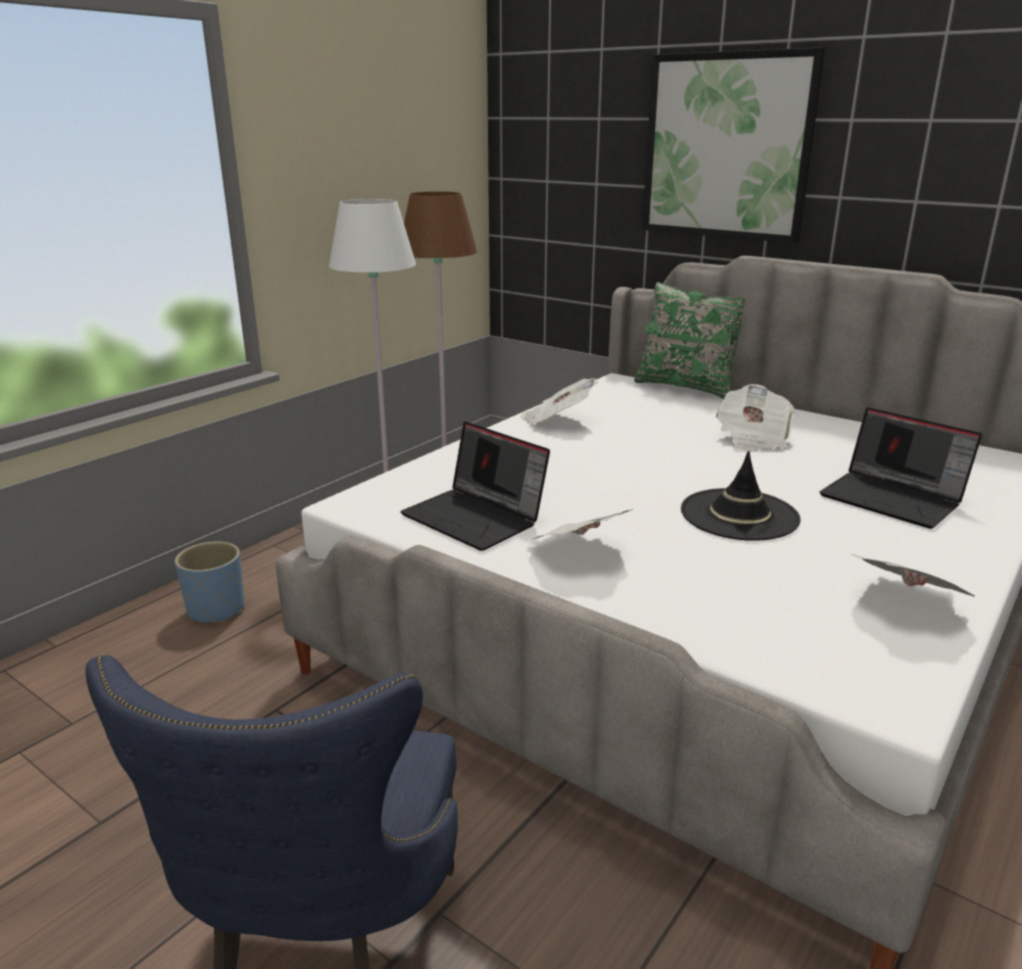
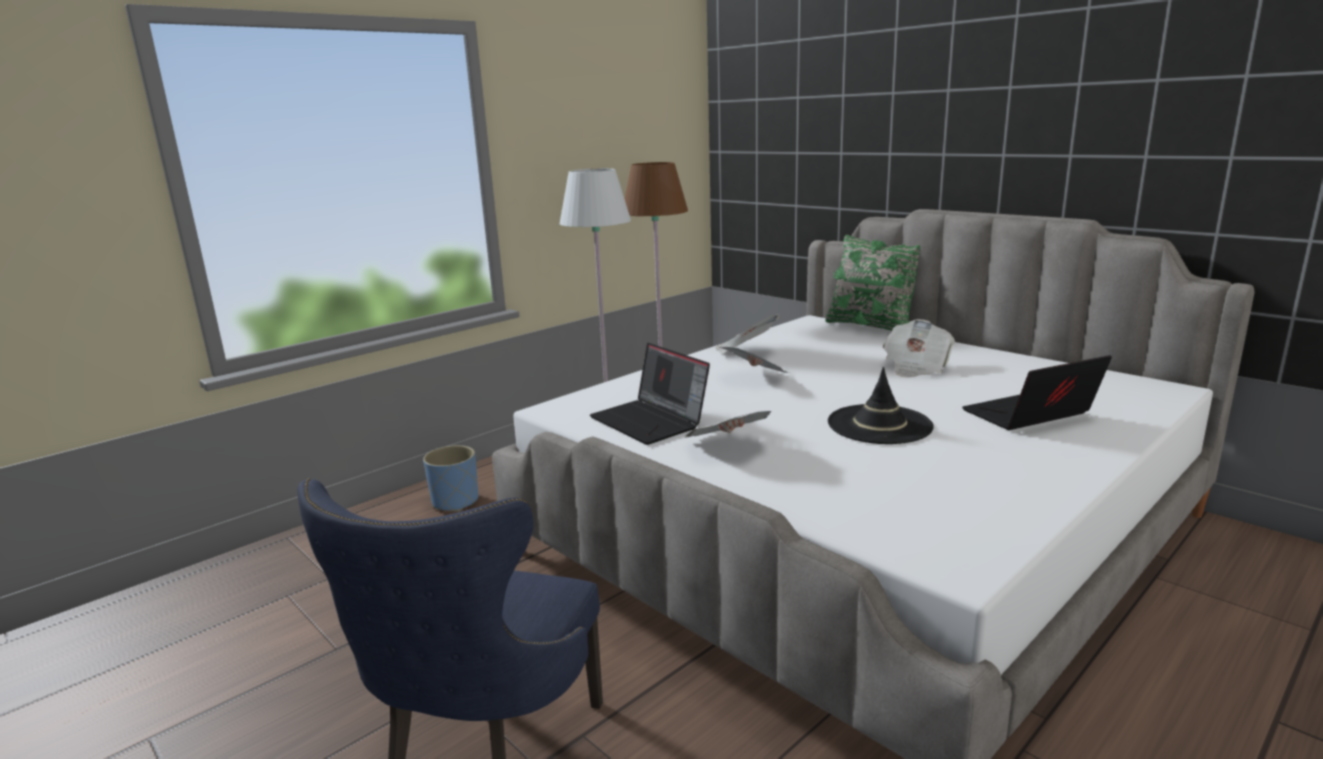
camera: 10 degrees right, 5 degrees down
(726, 147) = (904, 116): picture -> none
(894, 499) = (1029, 416): laptop -> laptop turned 105 degrees clockwise
(908, 603) = (1006, 495): newspaper -> newspaper (756, 378)

